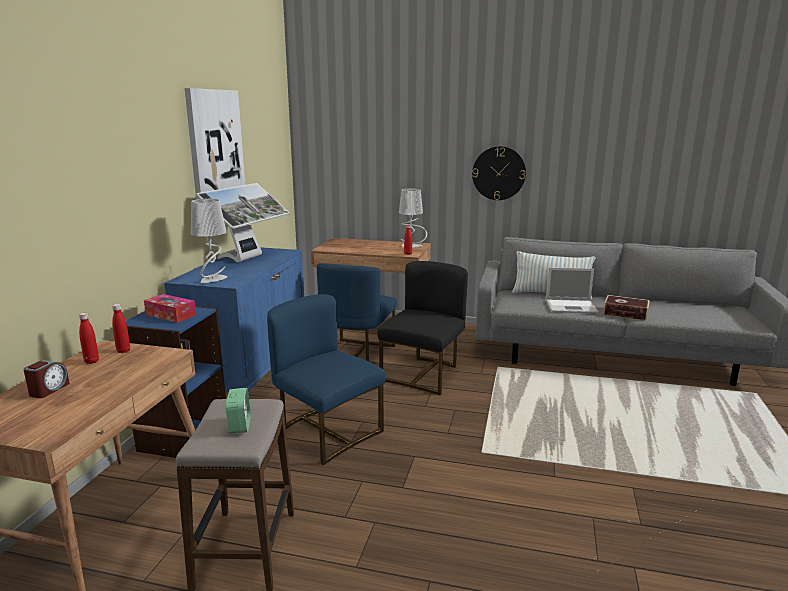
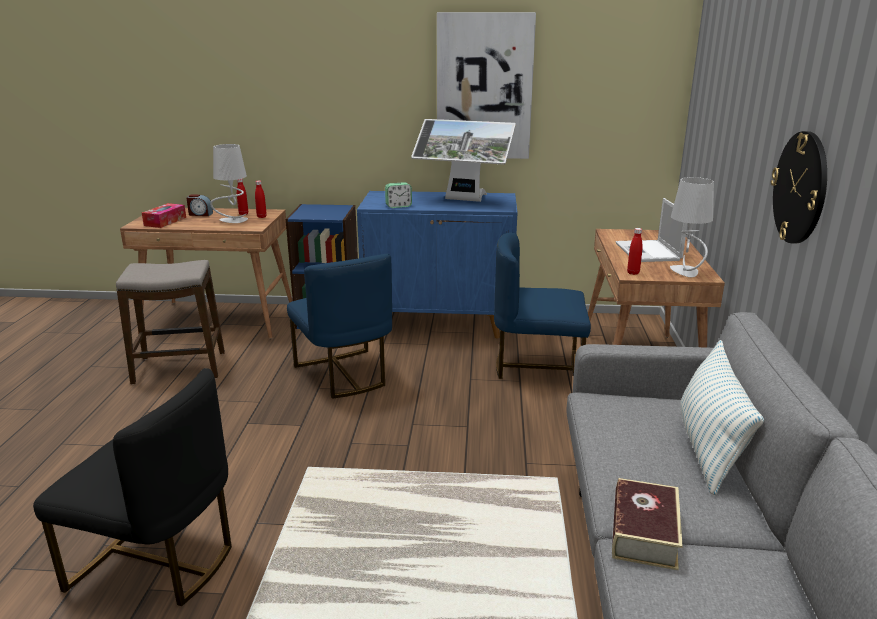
camera: 80 degrees right, 5 degrees up
(171, 315) = (323, 211): tissue box -> tissue box (165, 221)
(213, 280) = (380, 200): grey table lamp -> grey table lamp (233, 221)
(240, 426) = (160, 271): alarm clock -> alarm clock (398, 206)
(327, 432) = (344, 374): blue chair -> blue chair turned 120 degrees clockwise
(424, 374) = (500, 417): black chair -> black chair (156, 562)
(572, 307) = (635, 464): laptop -> laptop (648, 252)

